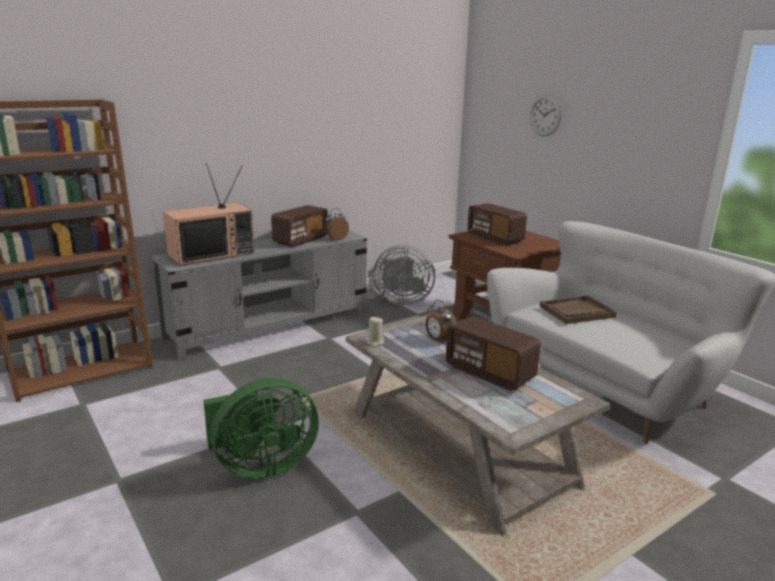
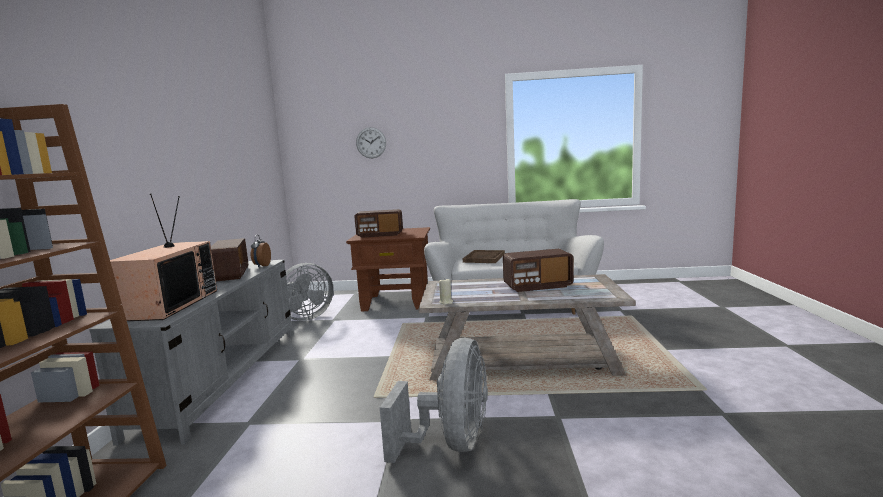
camera: 50 degrees left, 10 degrees down
(261, 466) = (451, 443): green fan -> grey fan
(438, 340) = (472, 287): alarm clock -> none

